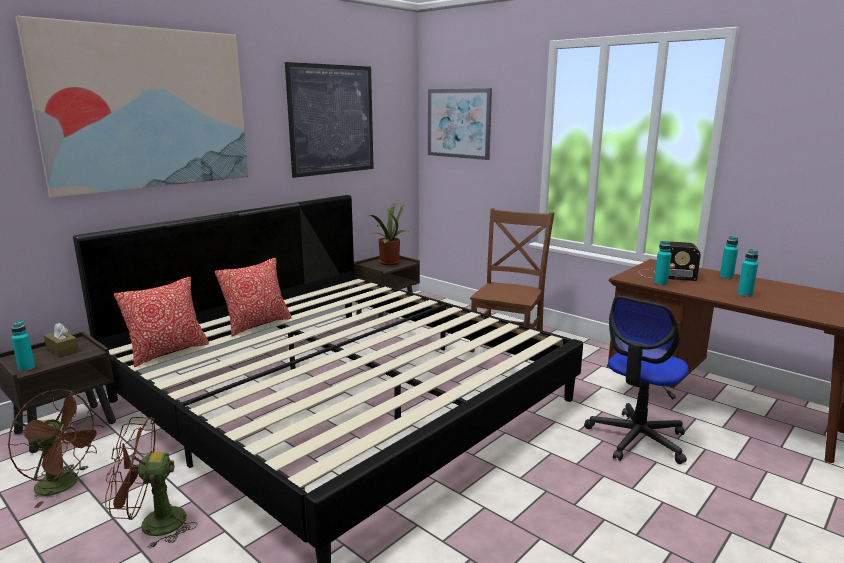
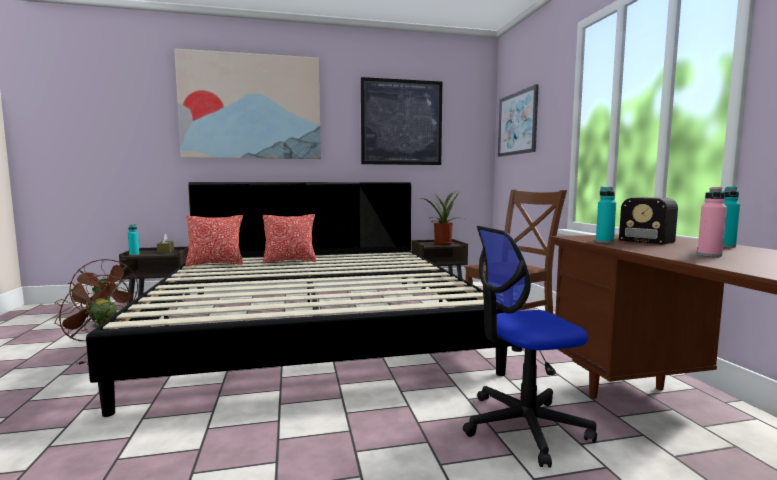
camera: 35 degrees right, 10 degrees down
(745, 294) = (709, 255): turquoise bottle -> pink bottle

